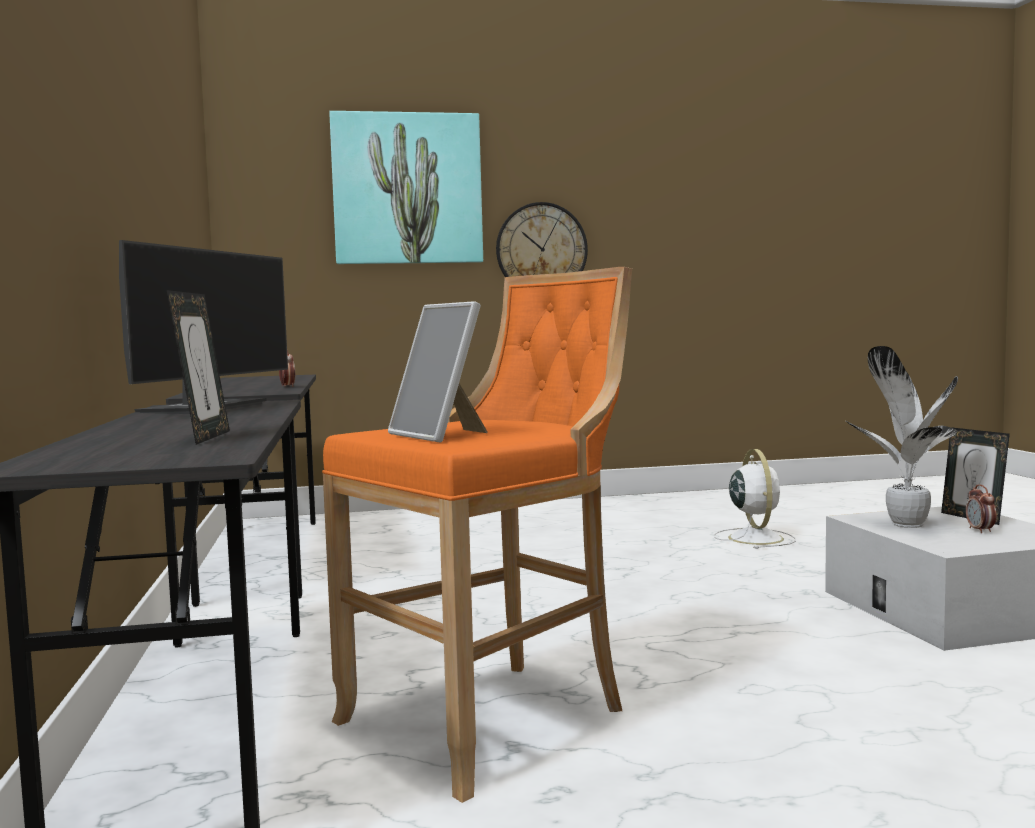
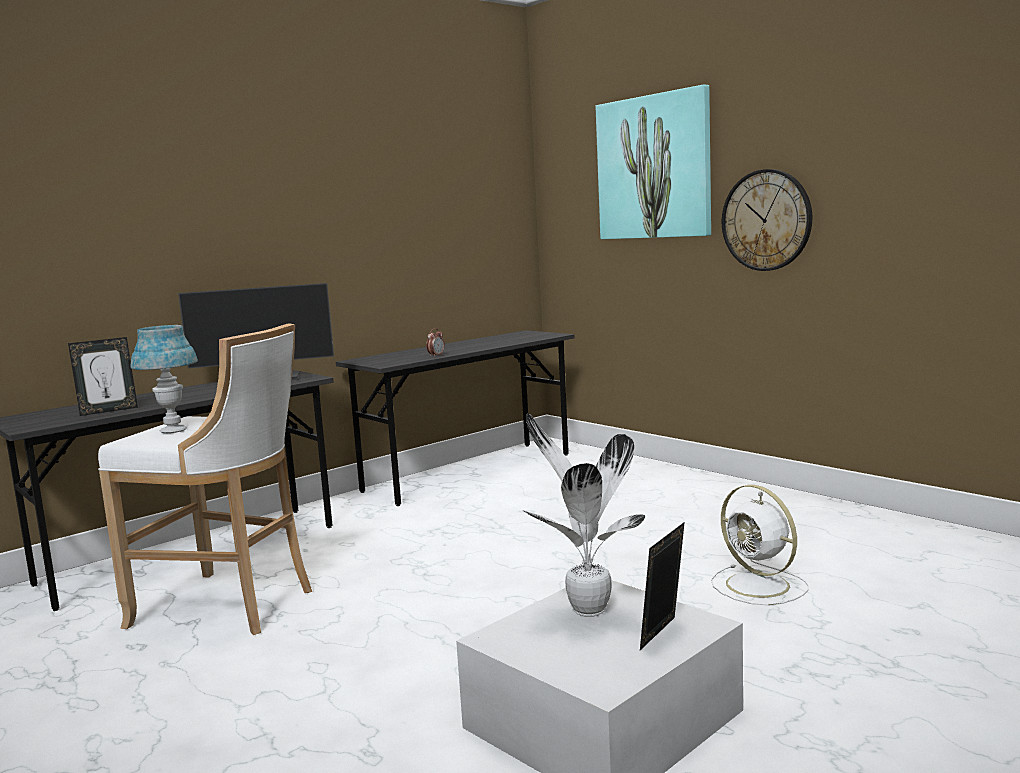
camera: 60 degrees right, 5 degrees up
(441, 435) = (173, 430): picture frame -> blue table lamp
(494, 718) = (230, 606): orange stool -> white stool
(754, 538) = (760, 586): white fan -> white fan turned 90 degrees clockwise
(980, 530) = (596, 644): alarm clock -> none

